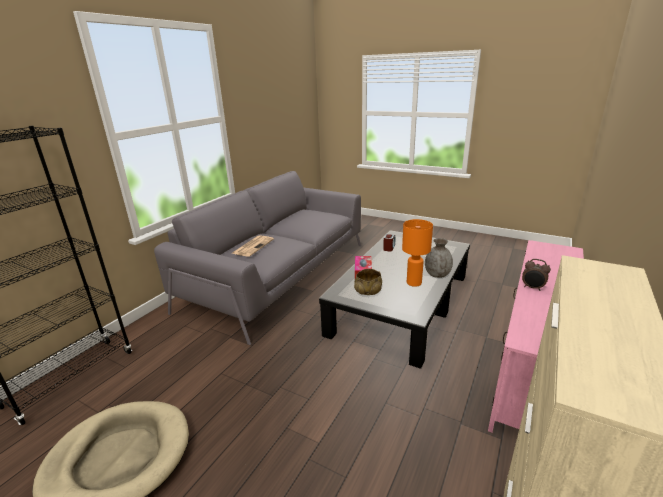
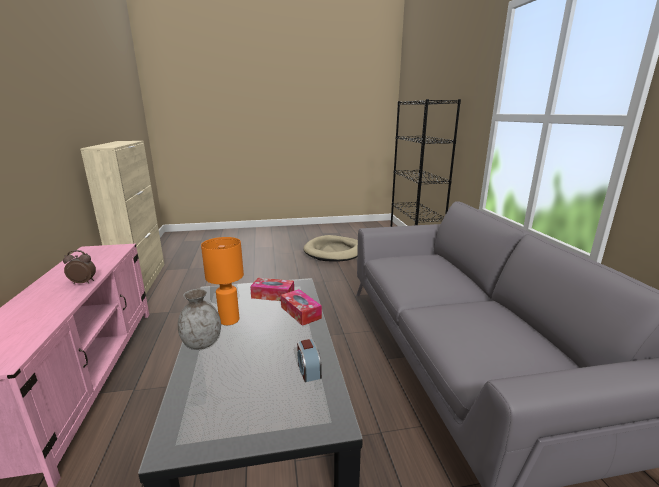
camera: 140 degrees right, 5 degrees down
(253, 246) = (428, 263): newspaper -> none
(368, 291) = (273, 295): beige bowl -> tissue box

